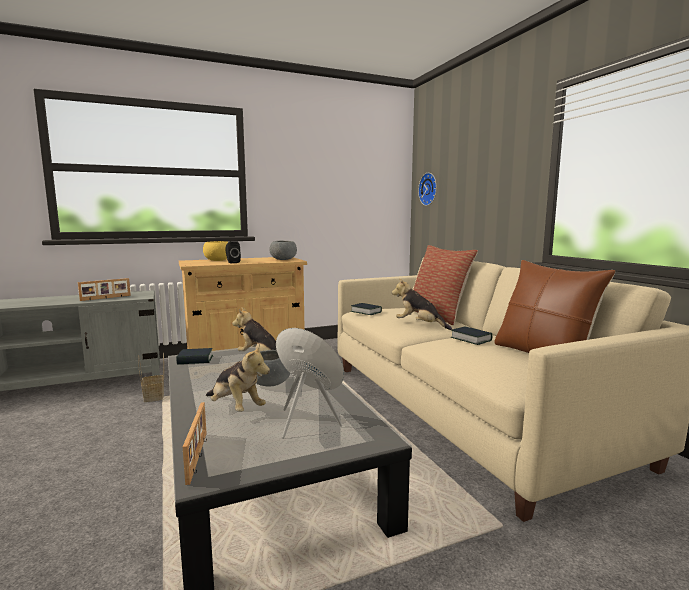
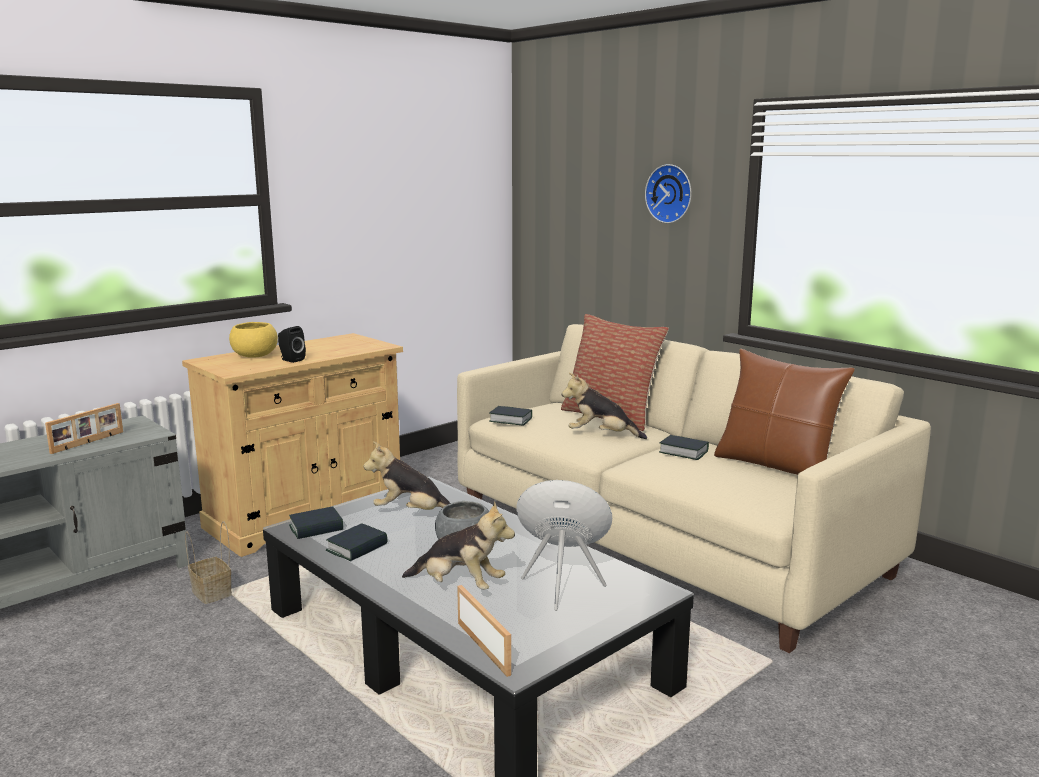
camera: 20 degrees left, 5 degrees up
(203, 374) = (357, 548): none -> book
(283, 259) = (359, 345): grey bowl -> none
(429, 189) = (548, 209): wall clock -> wall clock (670, 193)

